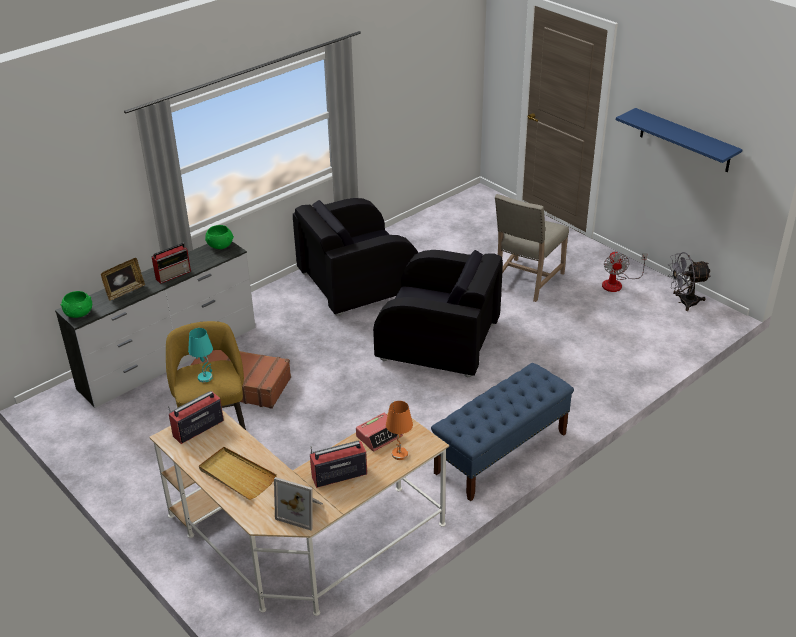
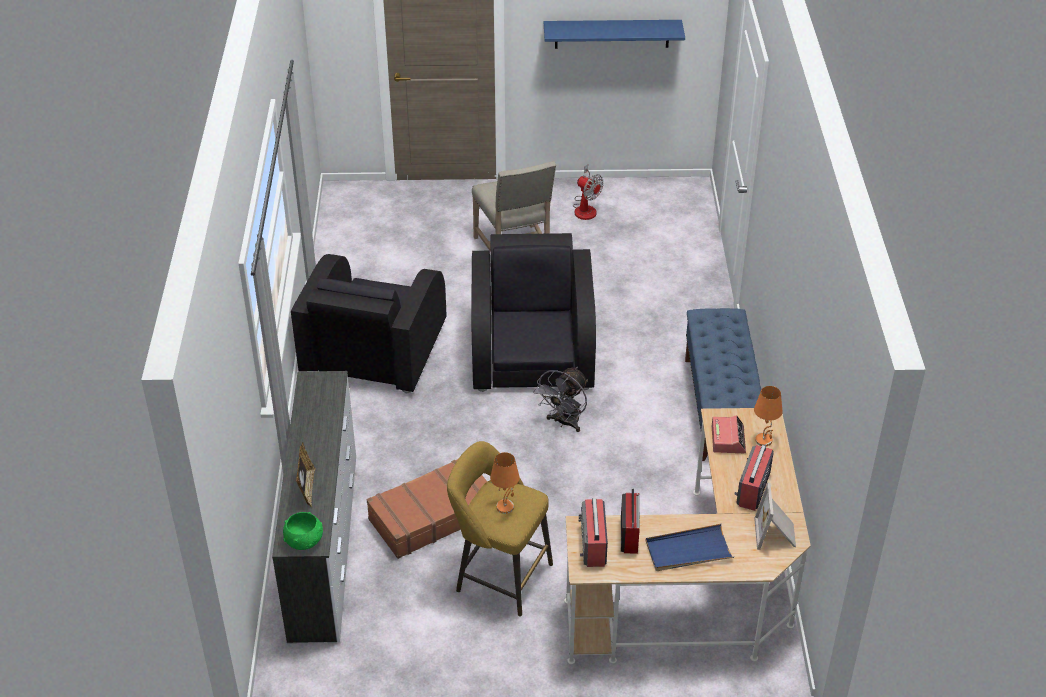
camera: 50 degrees left, 5 degrees up
(174, 274) = (322, 440): radio -> radio (629, 534)
(205, 377) = (505, 506): turquoise table lamp -> orange table lamp
(220, 245) = (312, 382): green bowl -> none
(236, 475) = (688, 551): beige tray -> blue tray
(301, 511) = (776, 534): picture frame -> picture frame turned 120 degrees clockwise
(439, 341) = (532, 353): black armchair -> black armchair turned 60 degrees counterclockwise
(683, 302) = (655, 193): grey fan -> grey fan (564, 423)

